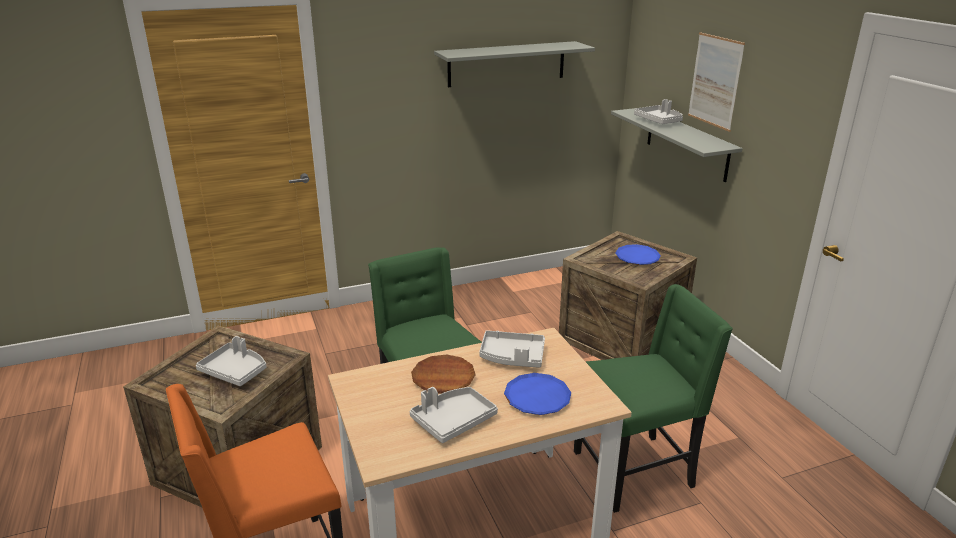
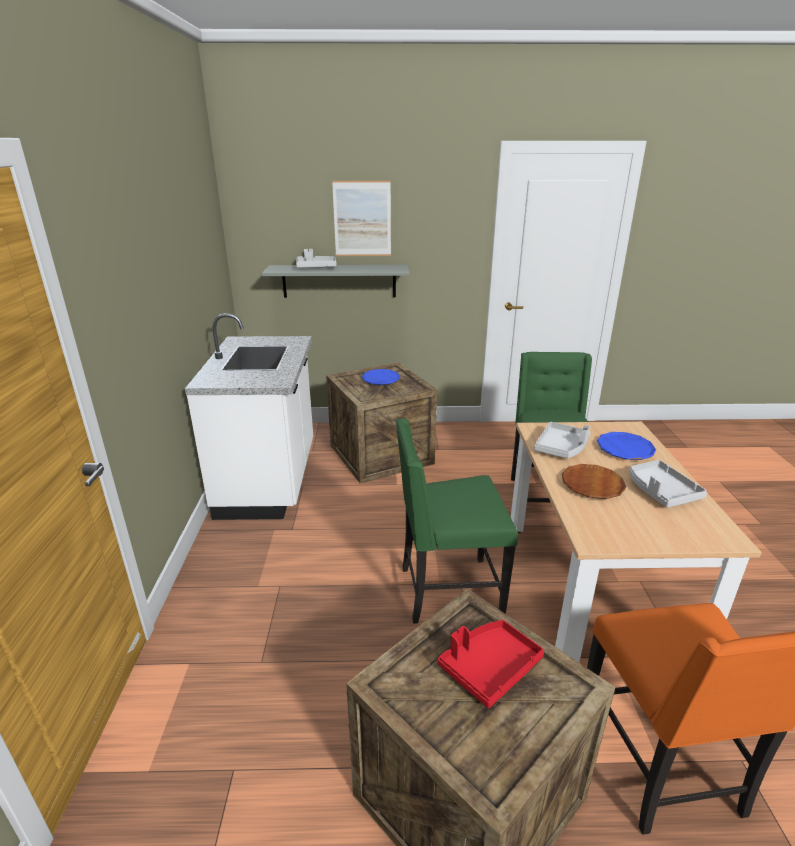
camera: 70 degrees left, 0 degrees up
(235, 371) = (489, 667): grey tray -> red tray
(506, 64) = (180, 242): grey shelf -> none
(526, 295) = (270, 480): none -> white counter

